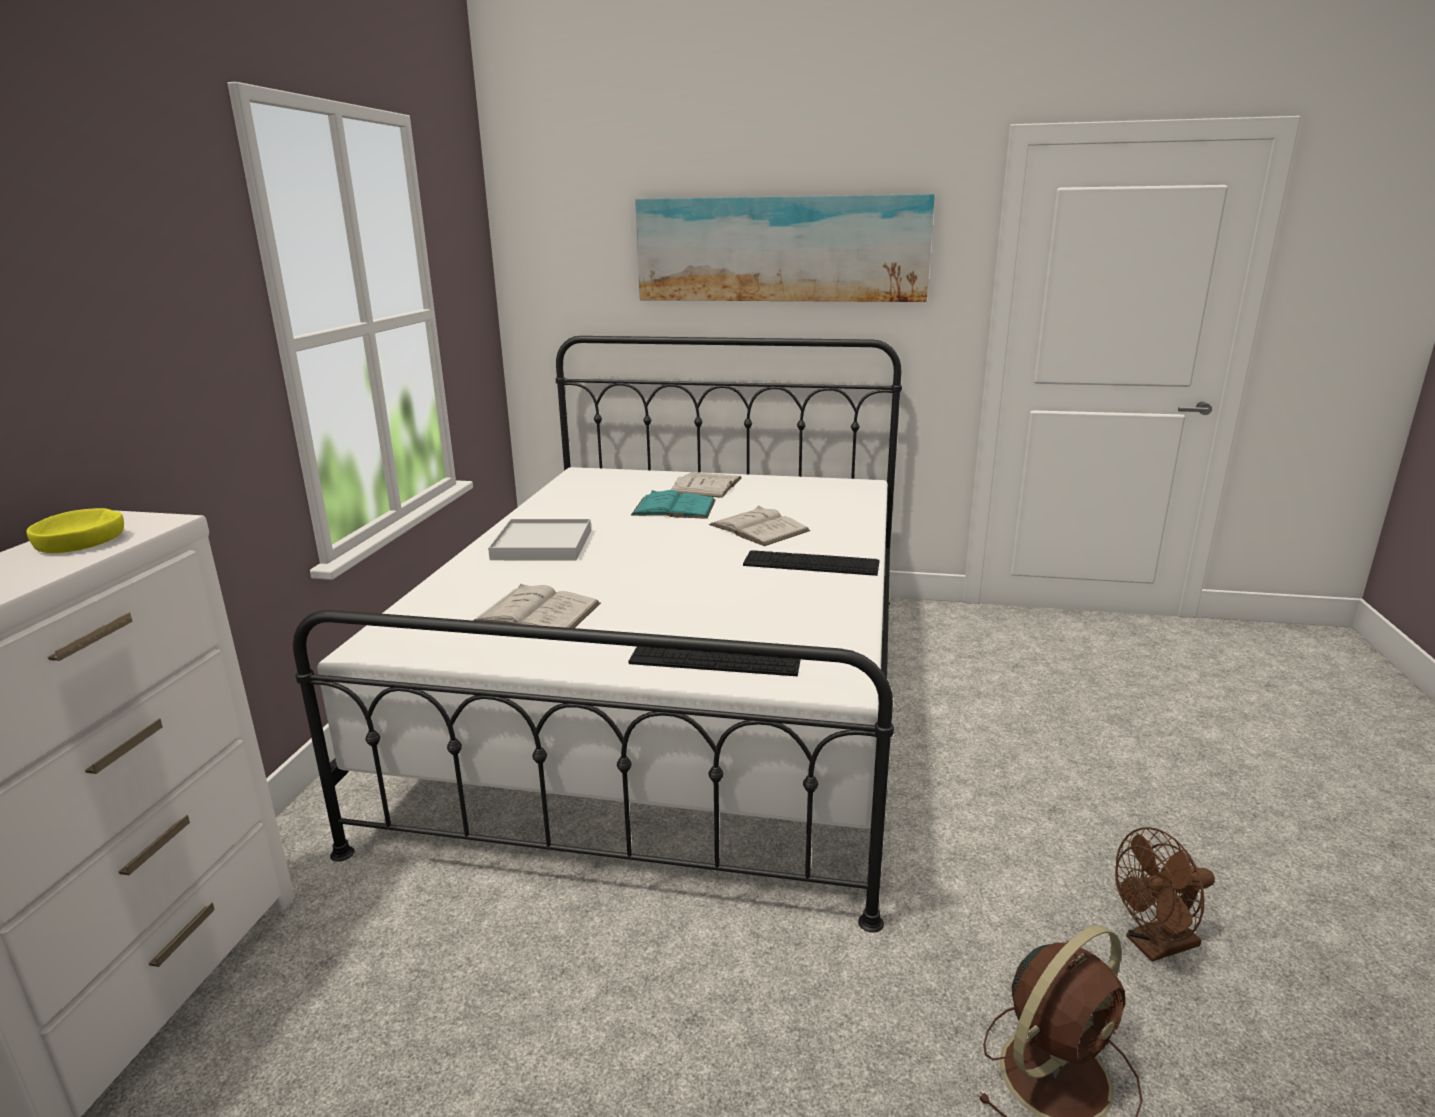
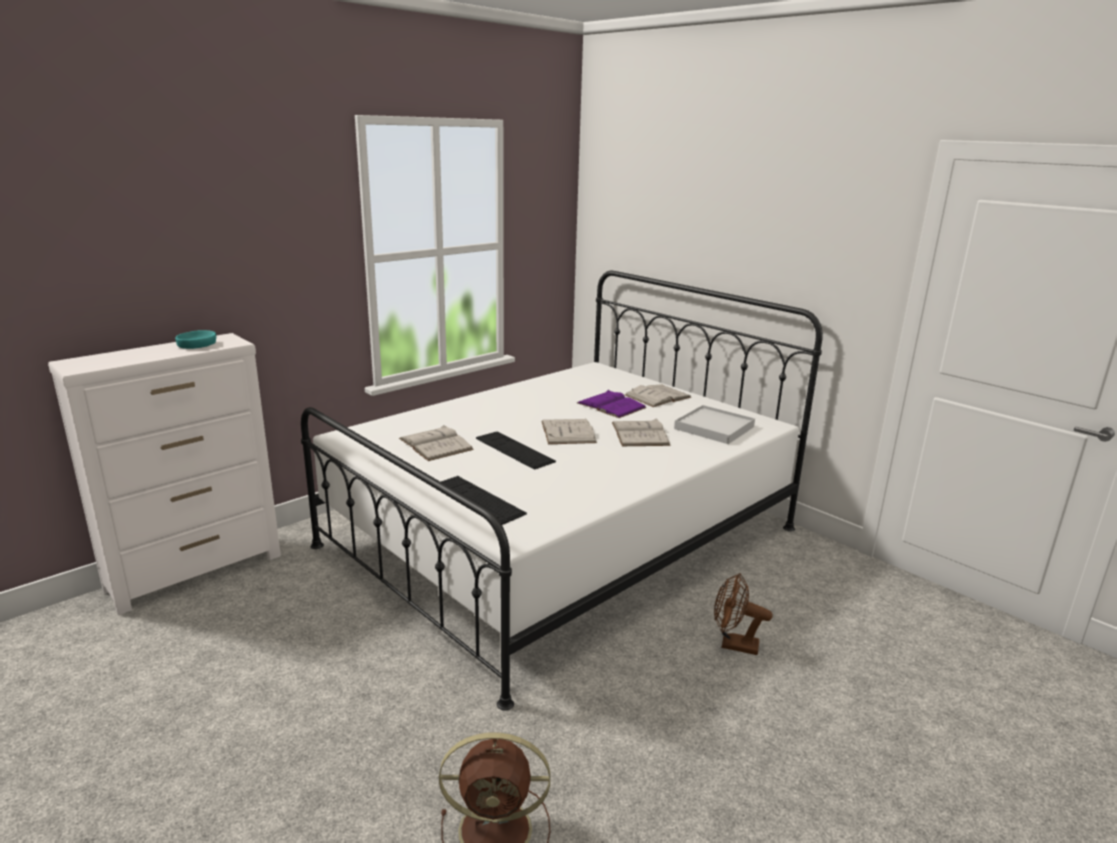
camera: 35 degrees right, 0 degrees up
(81, 541) = (197, 345): yellow bowl -> turquoise bowl
(542, 545) = (499, 407): white tray -> white tray (714, 428)
(674, 507) = (611, 405): turquoise book -> purple book
(678, 548) = (568, 432): none -> white book
(780, 249) = (749, 226): picture -> none
(811, 563) = (630, 466): keyboard -> keyboard (514, 450)
(1154, 946) = (656, 814): brown fan -> brown fan (733, 645)

